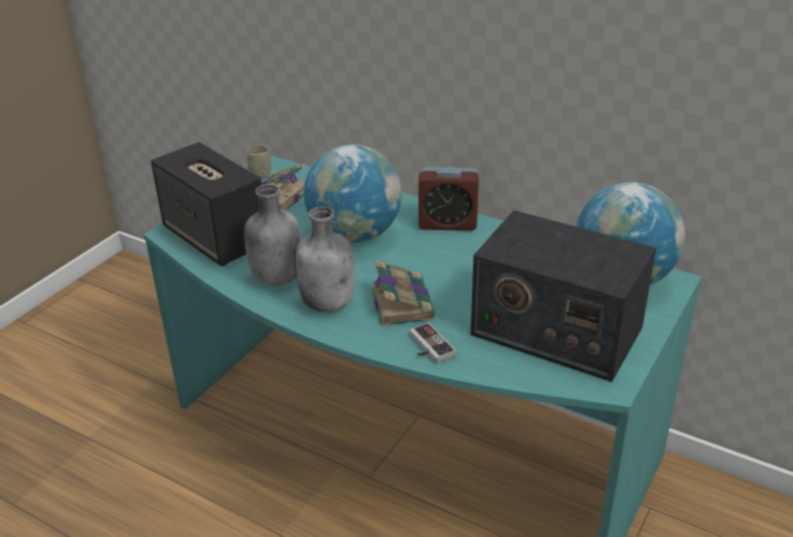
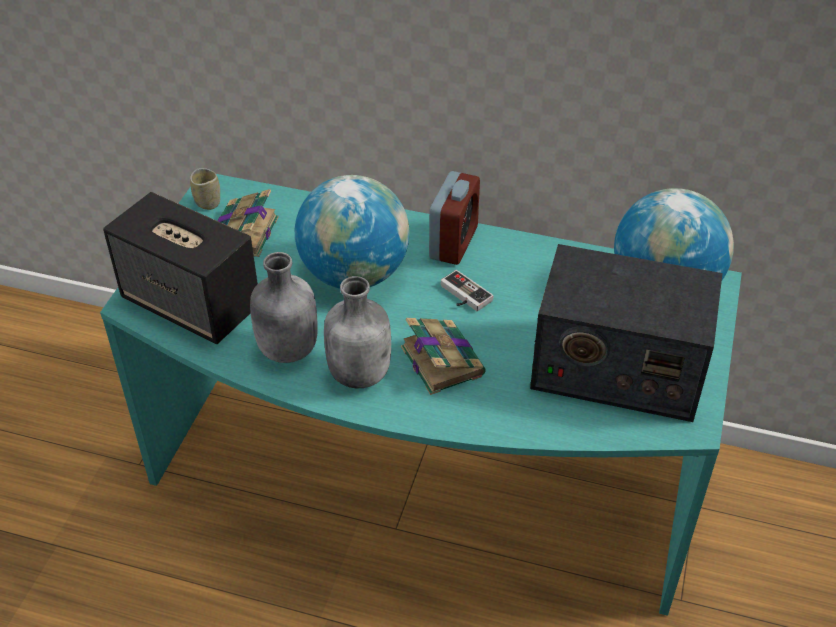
camera: 15 degrees left, 10 degrees up
(427, 347) = (490, 413): game controller -> game controller (462, 296)
(447, 223) = (453, 243): alarm clock -> alarm clock turned 60 degrees counterclockwise

